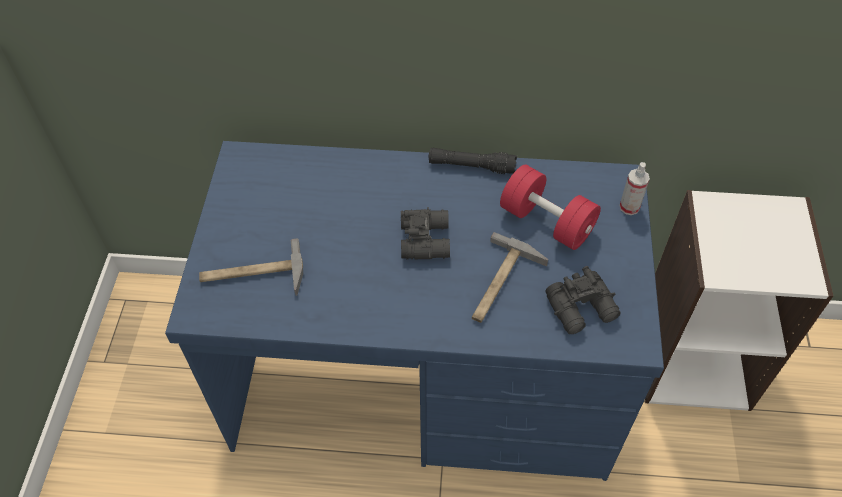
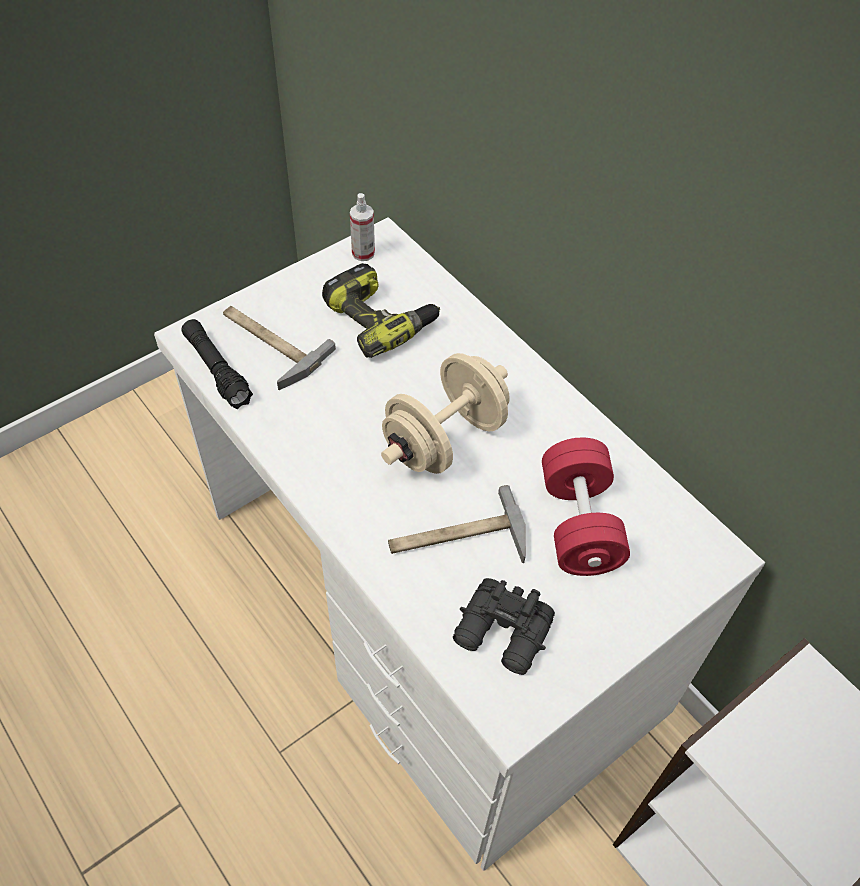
camera: 45 degrees right, 0 degrees up
(301, 204) = (380, 319): none -> power drill
(425, 380) = (429, 611): blue desk -> white desk
(426, 239) = (444, 439): black binoculars -> beige dumbbell
(471, 166) = (574, 411): black flashlight -> black flashlight (217, 370)
(629, 207) = (687, 587): spray bottle -> spray bottle (363, 253)

